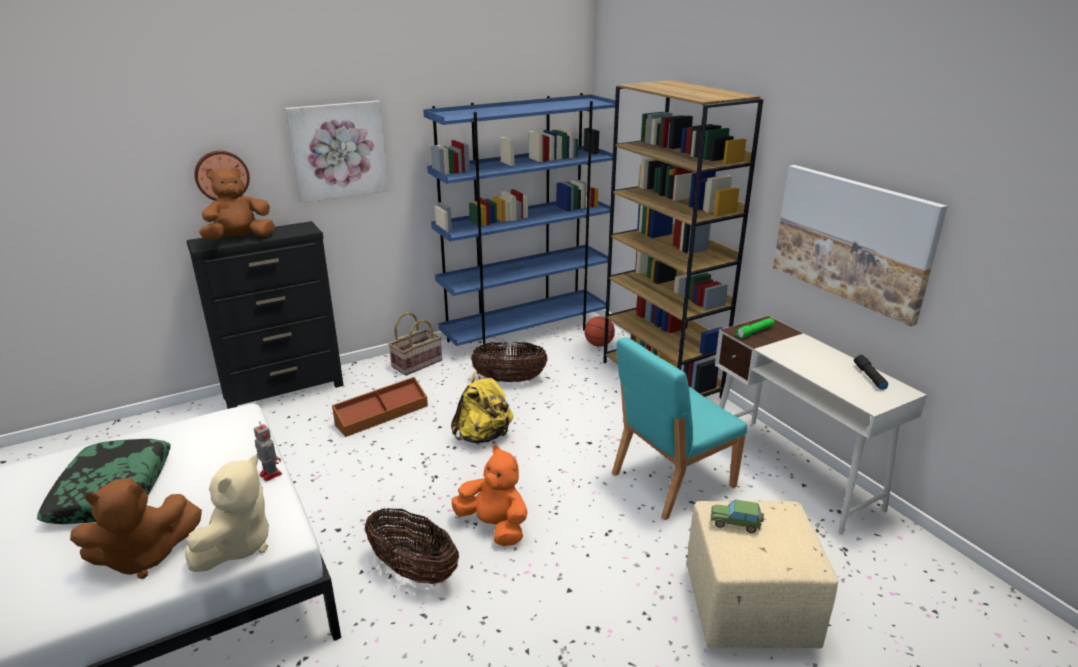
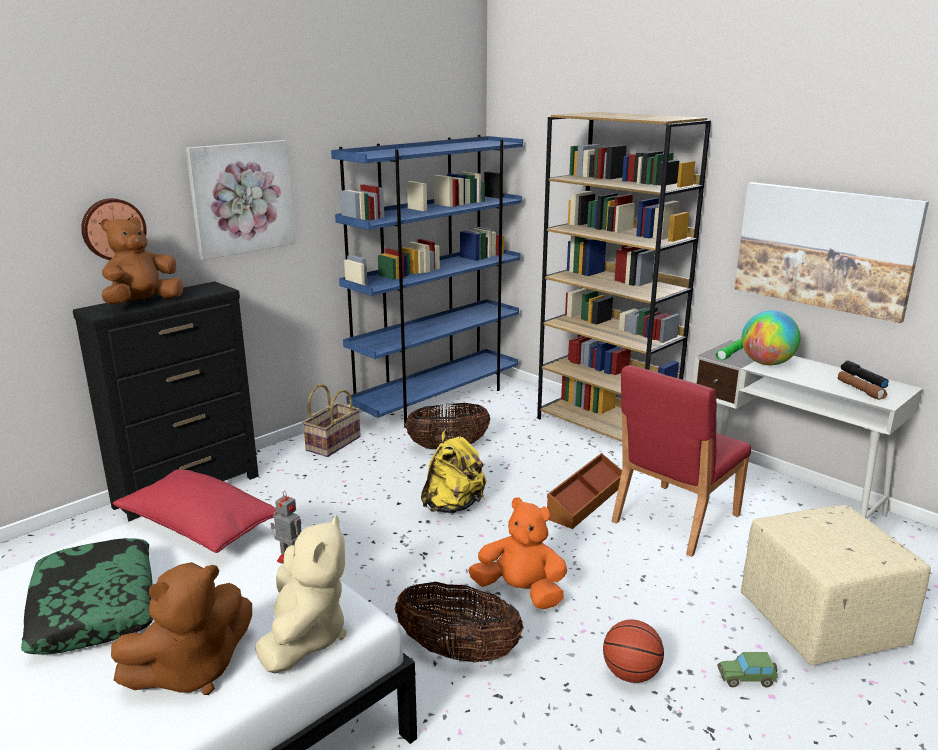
camera: 15 degrees left, 5 degrees down
(223, 435) = (199, 528): none -> red pillow
(381, 415) = (323, 500): brown storage box -> brown storage box (585, 500)
(599, 344) = (522, 402): basketball -> basketball (631, 674)
(671, 480) = (674, 519): turquoise chair -> red chair
(735, 523) = (808, 531): toy car -> toy car (746, 679)
(783, 346) = (766, 363): none -> globe
(856, 389) = (860, 390): none -> brown flashlight

